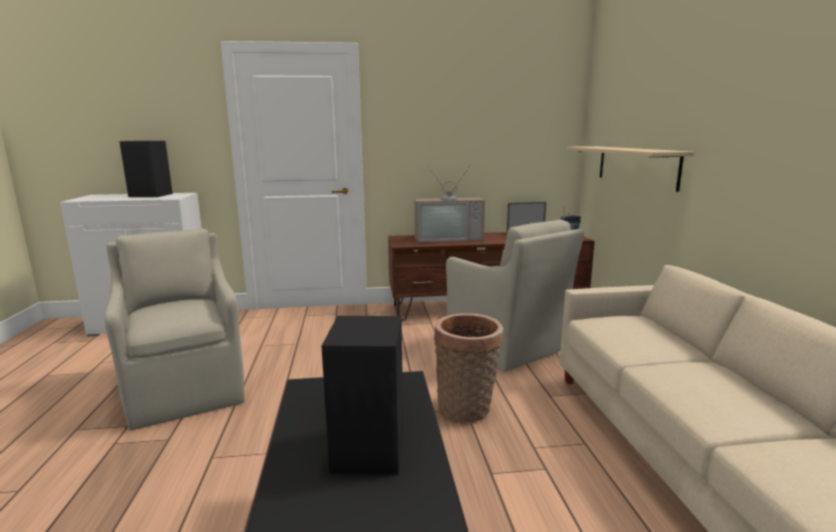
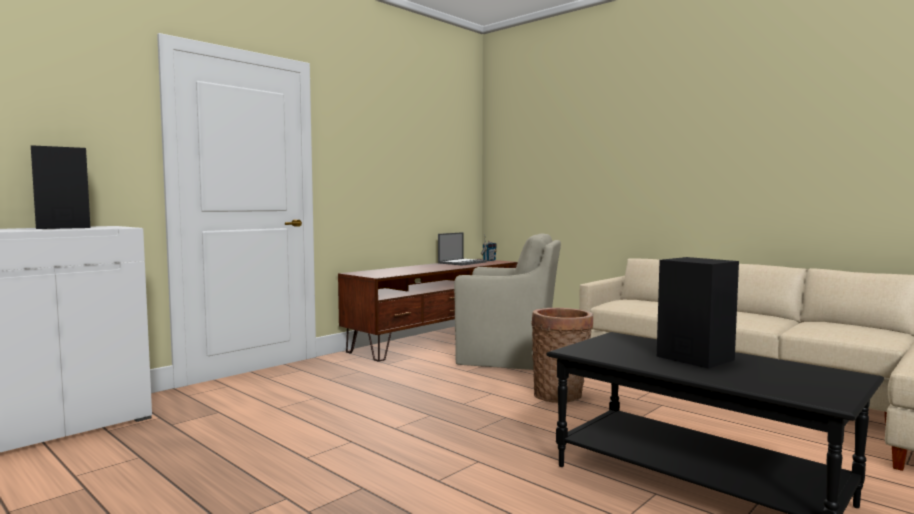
camera: 40 degrees left, 10 degrees down
(186, 389) = (281, 457): beige armchair -> none
(448, 238) = (403, 269): television -> none
(636, 166) = (558, 193): beige shelf -> none

